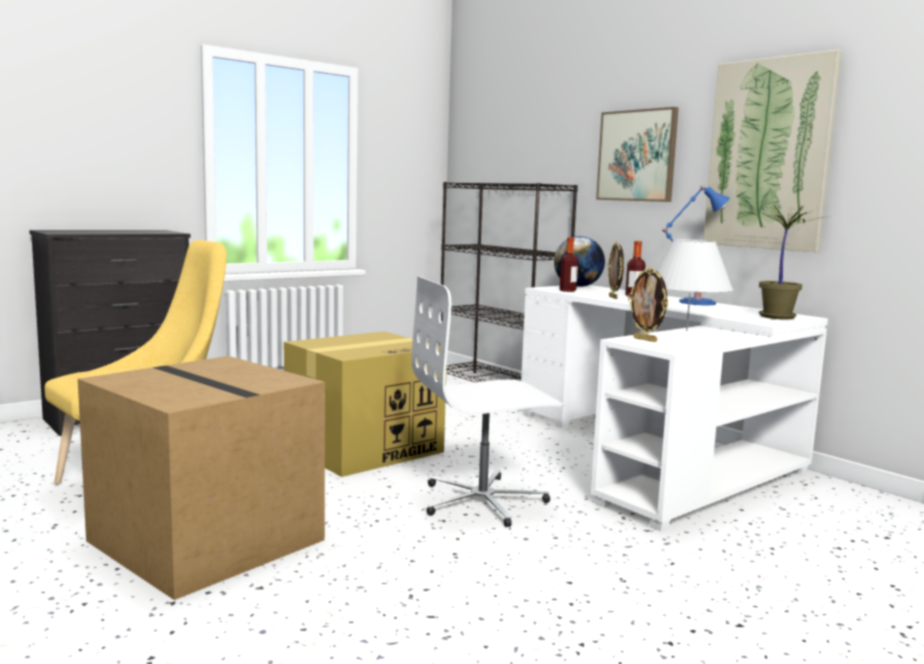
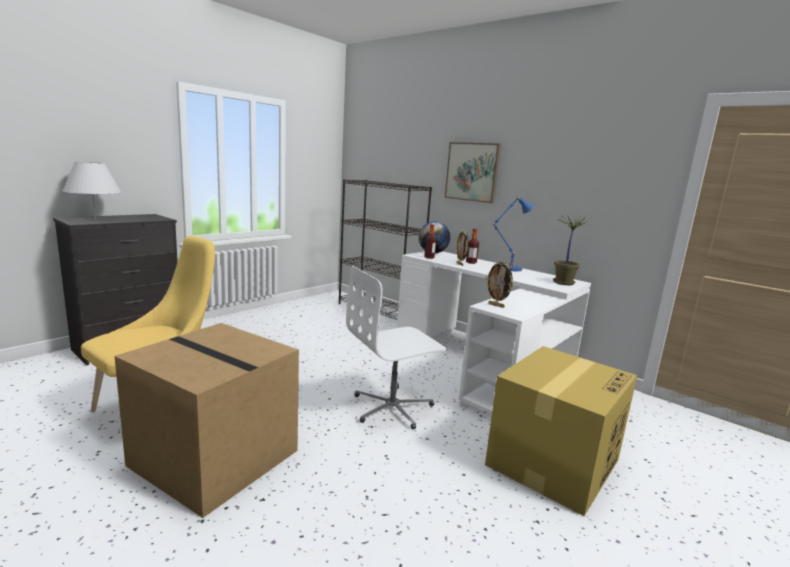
camera: 10 degrees left, 5 degrees up
(365, 448) = (306, 366): cardboard box -> cardboard box (553, 461)
(686, 330) = (515, 294): white table lamp -> white table lamp (95, 218)
(769, 154) = (559, 179): picture -> none

